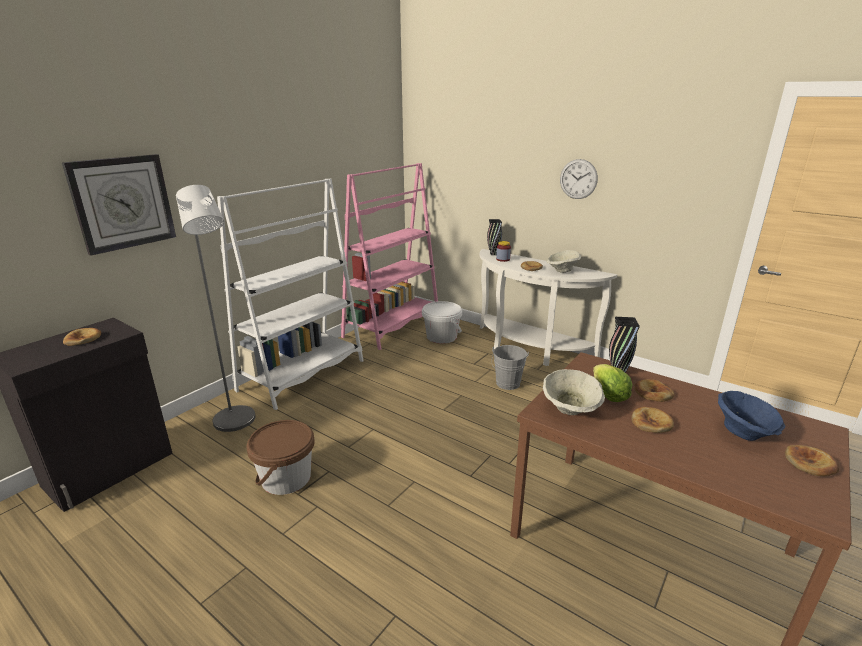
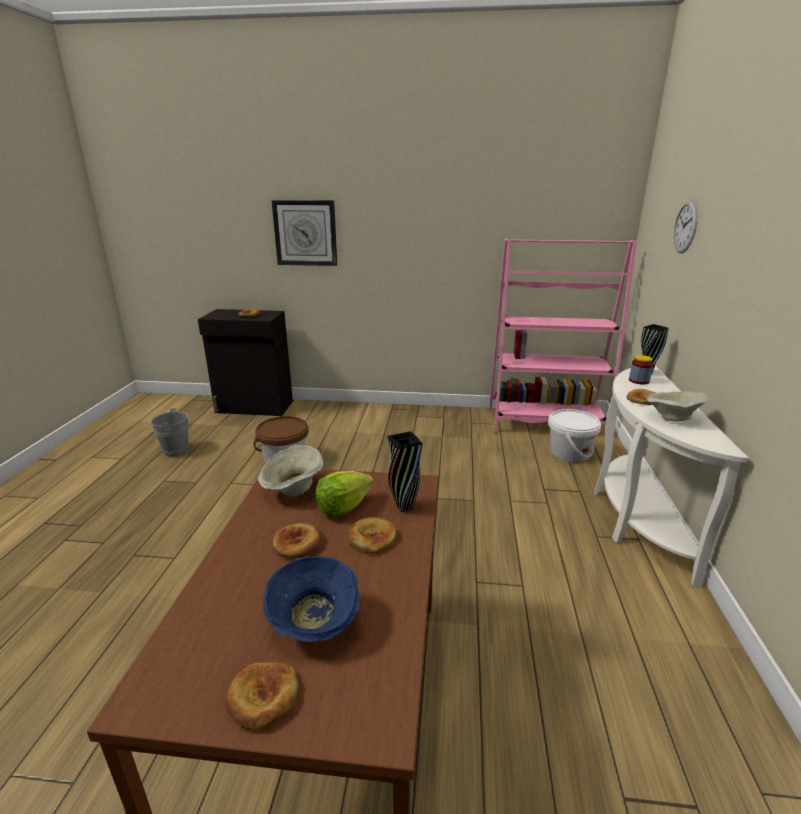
camera: 60 degrees right, 0 degrees up
(237, 423) = (328, 421): grey floor lamp -> none
(302, 375) = (411, 417): white bookcase -> none
(507, 385) = (530, 523): grey bucket -> grey bucket (173, 451)
(578, 179) = (750, 283): wall clock -> wall clock (685, 227)

